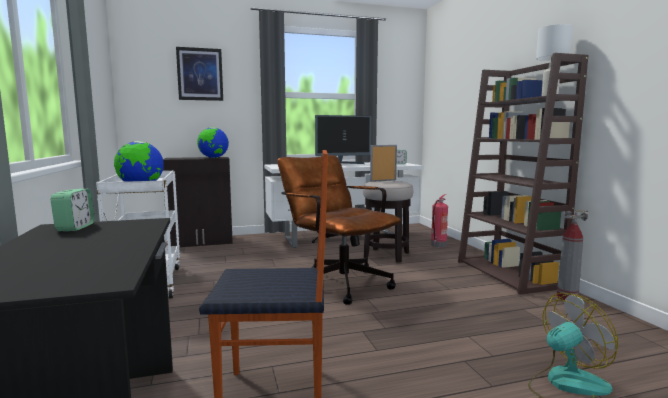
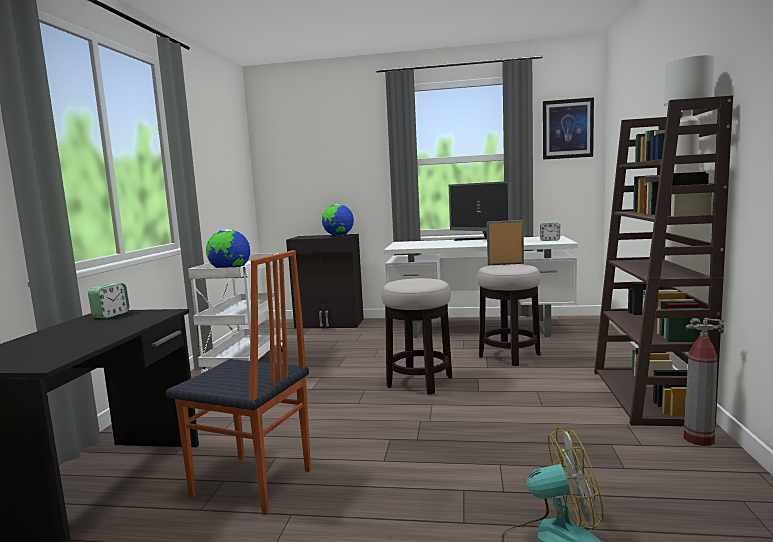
camera: 25 degrees right, 0 degrees up
(200, 74) = (329, 148): picture -> picture (567, 129)
(337, 282) = (419, 382): brown office chair -> stool
(342, 164) = (481, 240): monitor -> monitor turned 45 degrees clockwise
(438, 245) = (592, 348): fire extinguisher -> none

